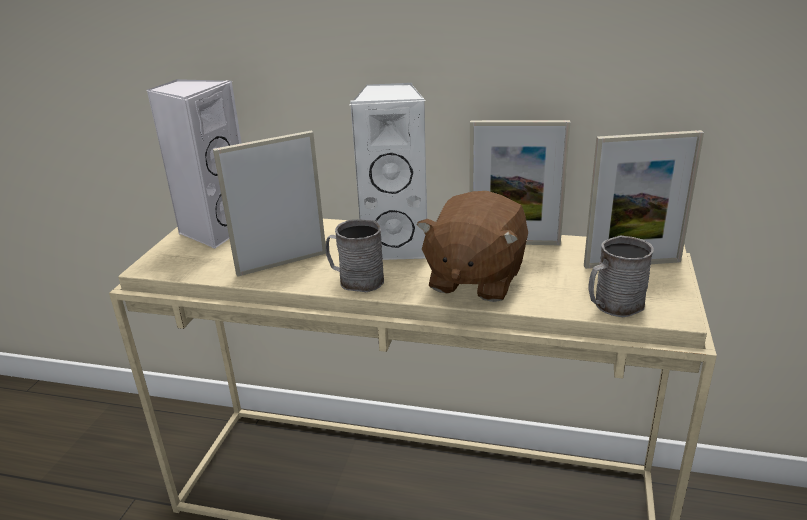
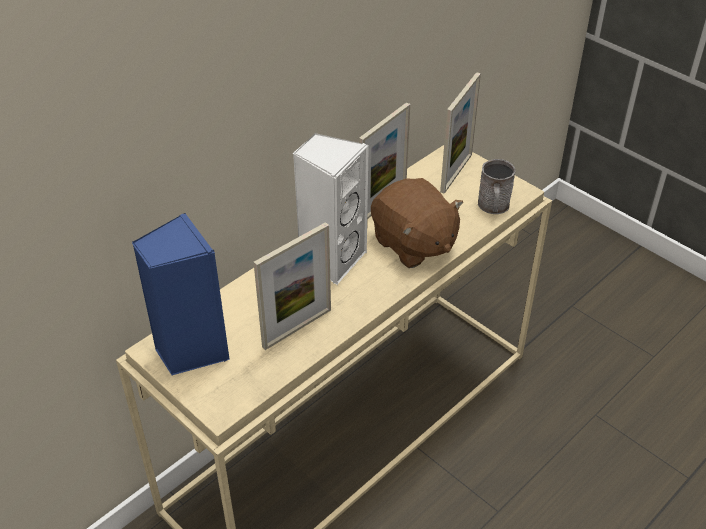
camera: 60 degrees left, 15 degrees up
(215, 231) = (190, 350): white speaker -> blue speaker
(282, 263) = (297, 328): picture frame -> picture frame turned 135 degrees counterclockwise
(355, 280) = (362, 299): grey mug -> none

